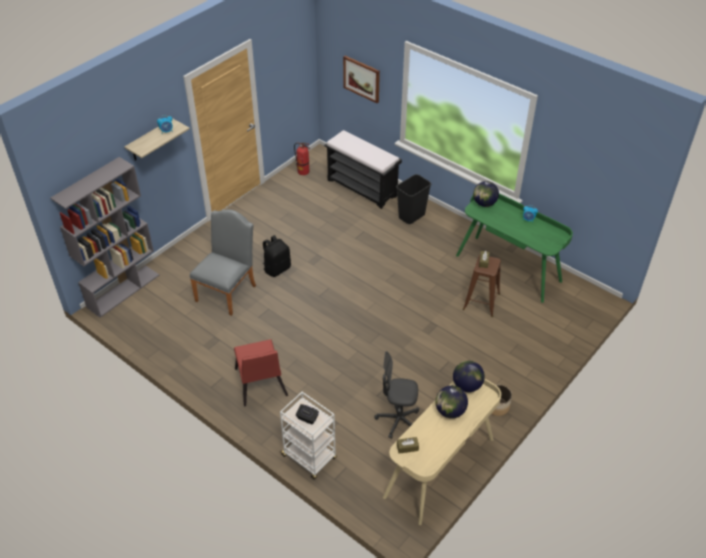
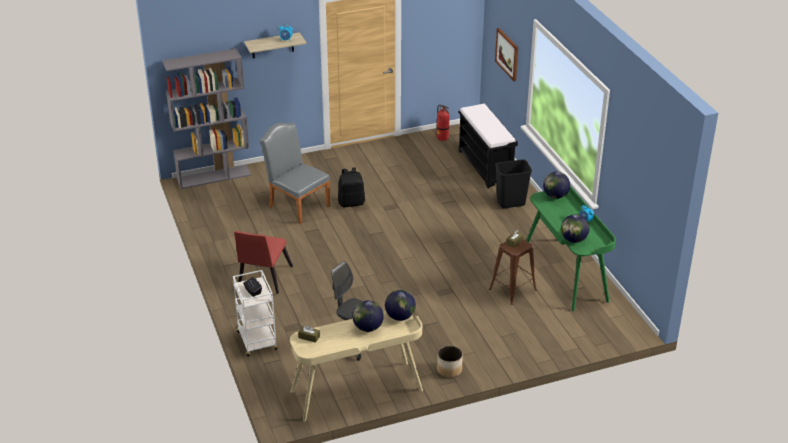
camera: 30 degrees right, 10 degrees down
(228, 290) = (296, 204): grey chair -> grey chair turned 105 degrees counterclockwise
(535, 242) = (573, 240): none -> globe

